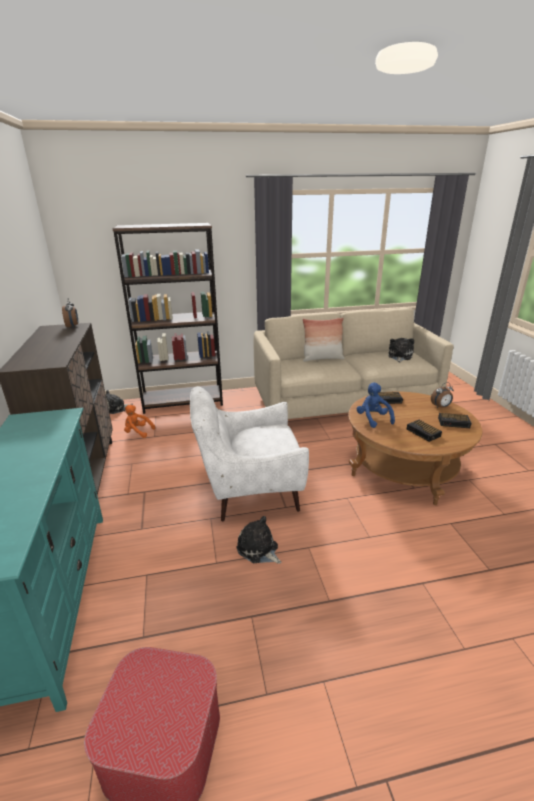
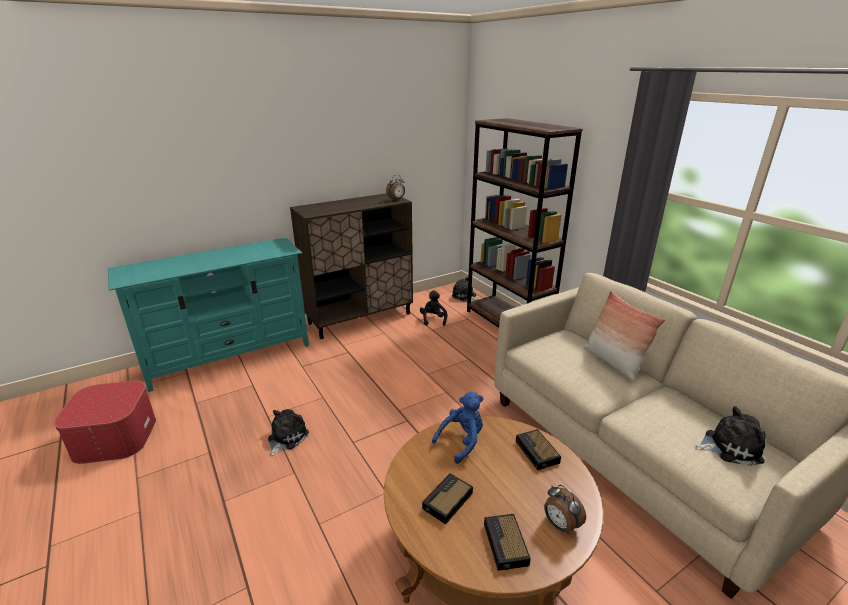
camera: 70 degrees right, 0 degrees up
(138, 432) = (433, 319): orange plush toy -> black plush toy
(249, 491) = (370, 410): white armchair -> none

